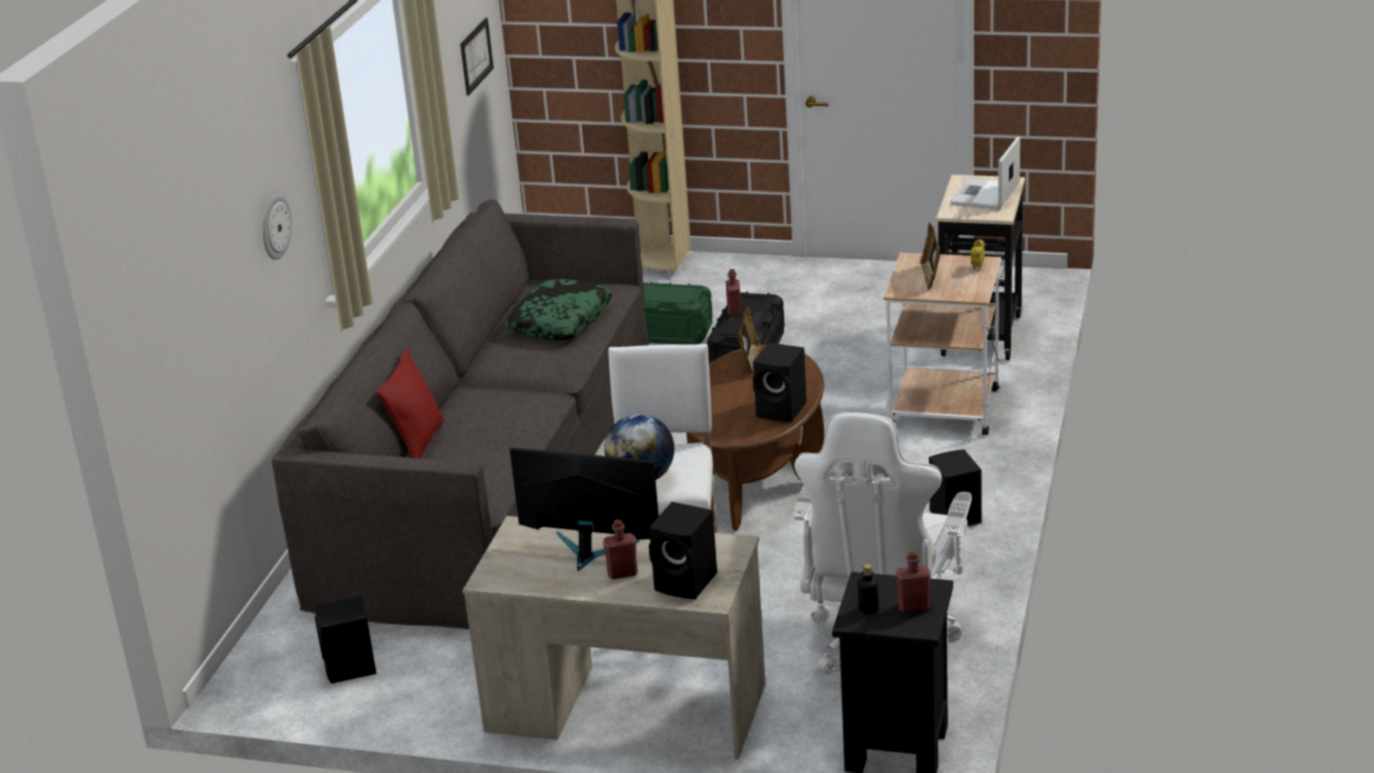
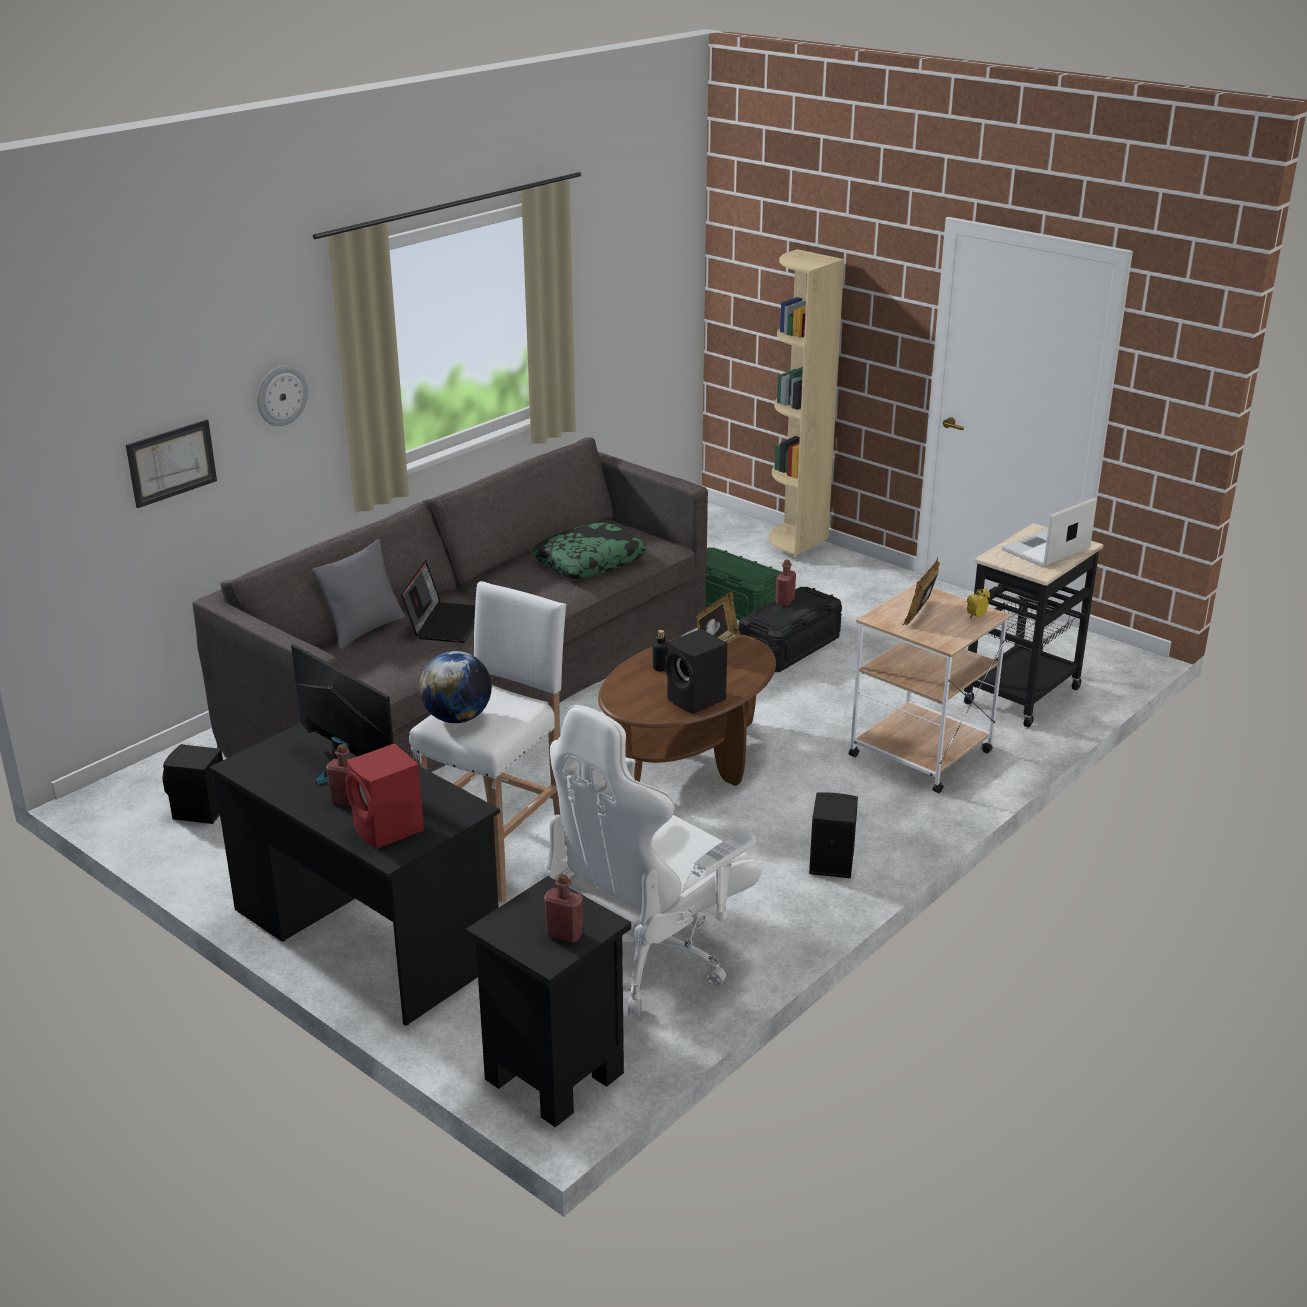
camera: 25 degrees right, 0 degrees up
(418, 443) = (364, 630): red pillow -> grey pillow
(475, 56) = (652, 309): picture -> picture (171, 462)
(489, 413) = (445, 623): none -> laptop
(625, 708) = (365, 935): beige desk -> black desk
(687, 583) = (389, 830): black speaker -> red speaker
(868, 609) = (521, 920): bottle -> bottle (660, 668)

